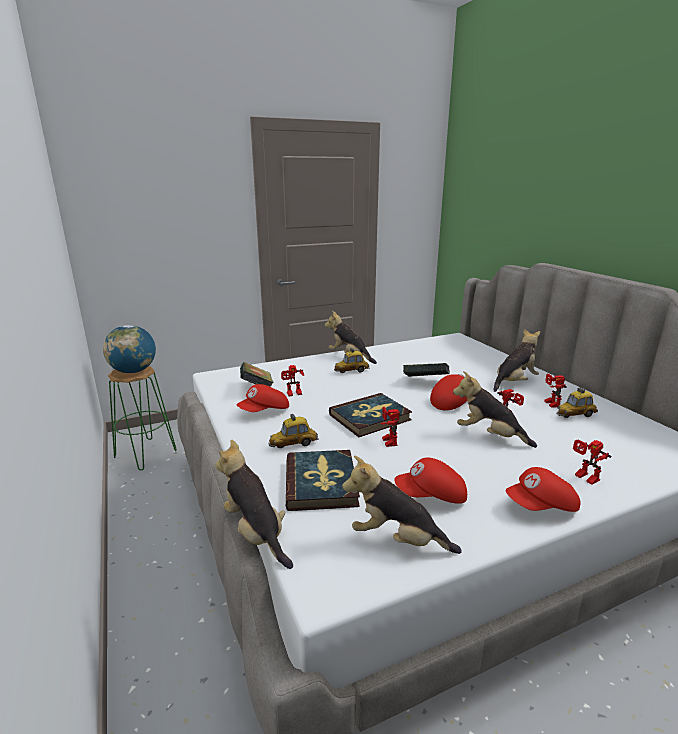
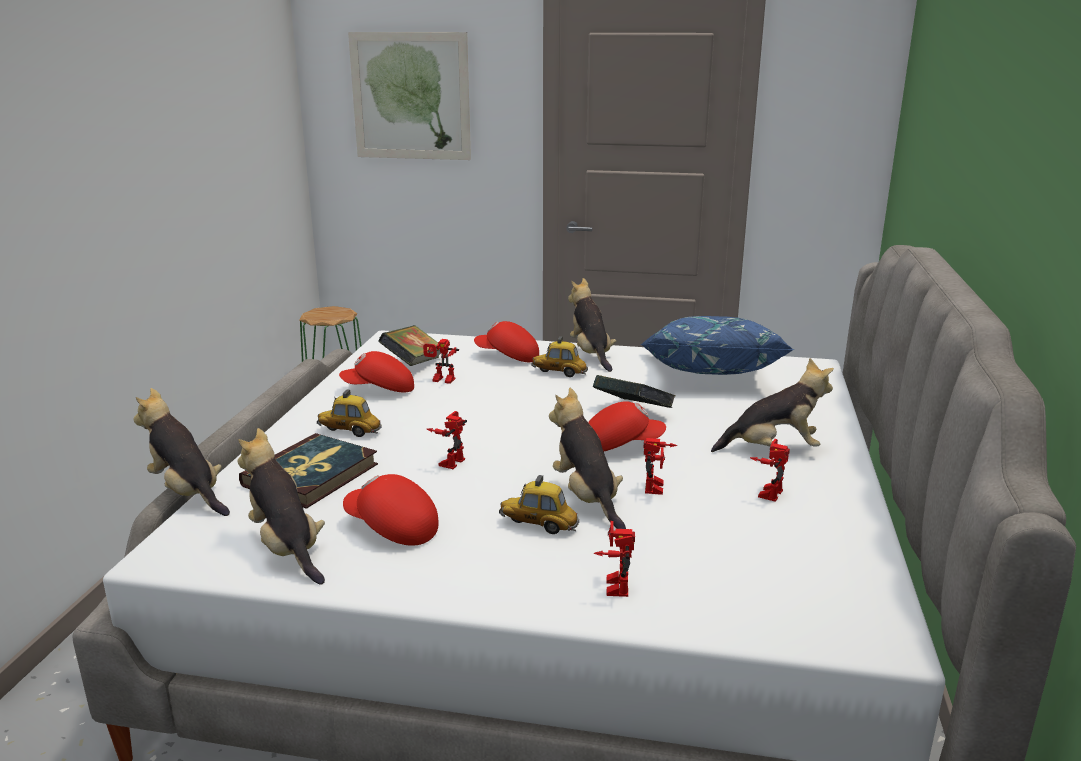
camera: 35 degrees right, 0 degrees up
(133, 371) = (330, 314): globe -> none
(158, 202) = (410, 96): none -> picture
(256, 533) = (188, 493): plush toy -> plush toy turned 45 degrees counterclockwise
(370, 417) = (480, 431): book -> none
(422, 353) = (708, 374): none -> blue pillow
(541, 507) = (490, 587): red cap -> red cap (507, 357)
(575, 415) = (774, 519): toy car -> toy car (538, 525)

